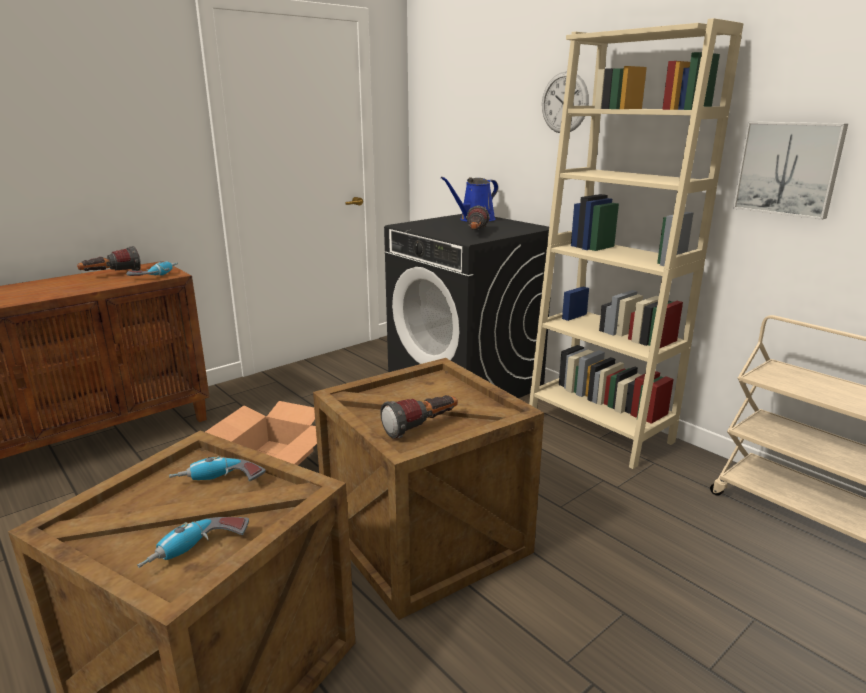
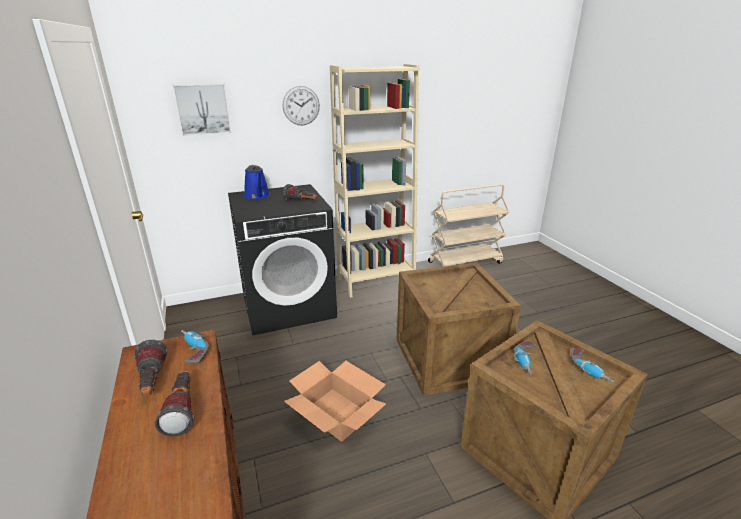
camera: 70 degrees left, 5 degrees up
(422, 427) = (477, 295): flashlight -> flashlight (182, 410)
(788, 168) = (427, 128): picture -> picture (203, 109)

